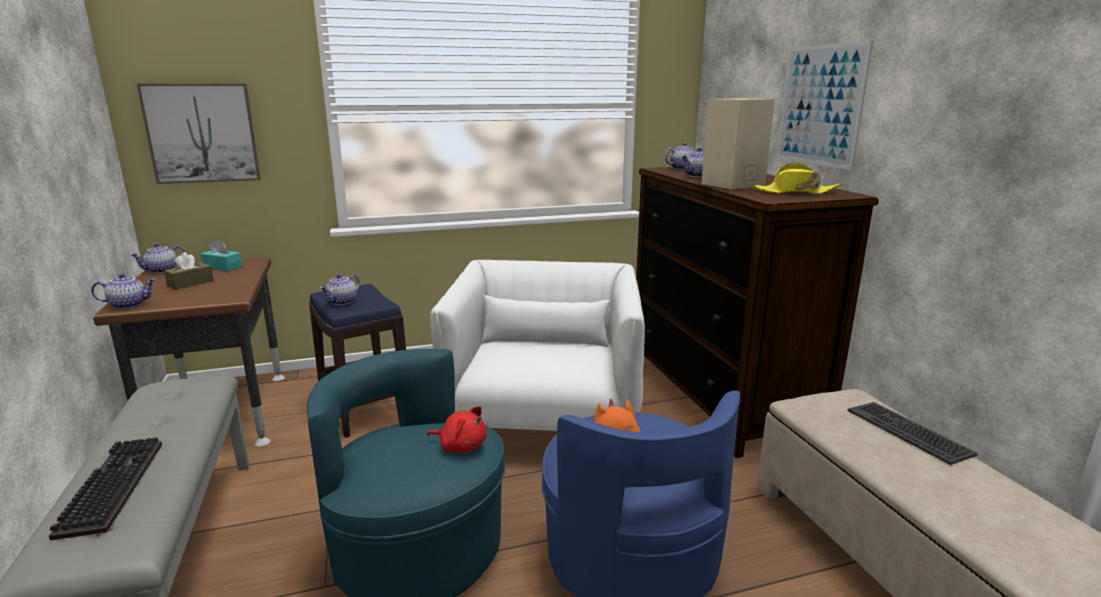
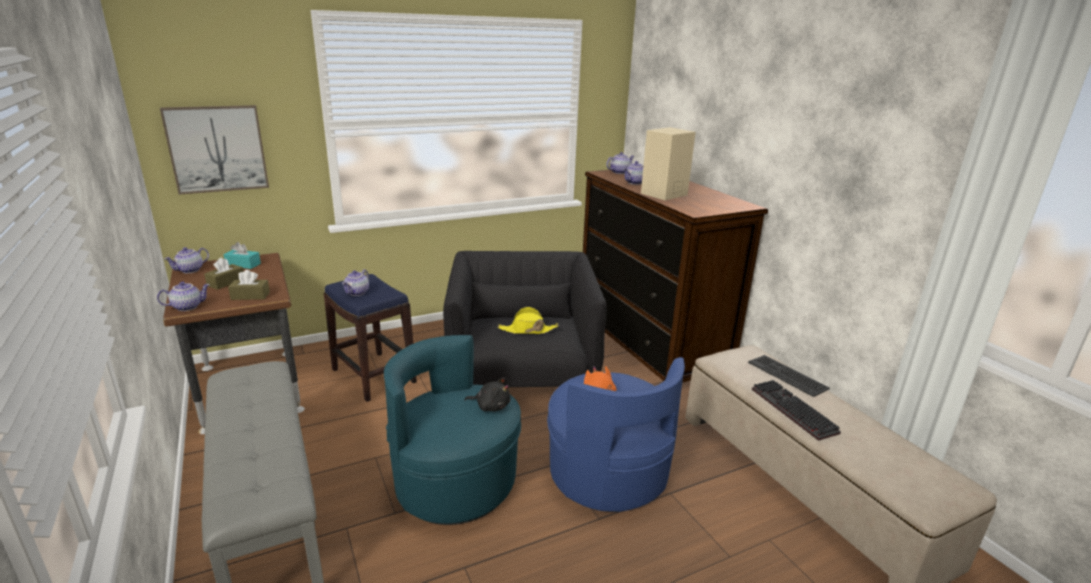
camera: 10 degrees left, 5 degrees up
(110, 486) = (244, 455): keyboard -> keyboard (790, 410)
(206, 296) = (250, 296): none -> brown tissue box
(461, 446) = (491, 406): red plush toy -> black plush toy
(544, 420) = (522, 377): white armchair -> black armchair
(794, 192) = (710, 203): yellow hat -> yellow hat (527, 330)
(820, 105) = (726, 133): picture -> none

